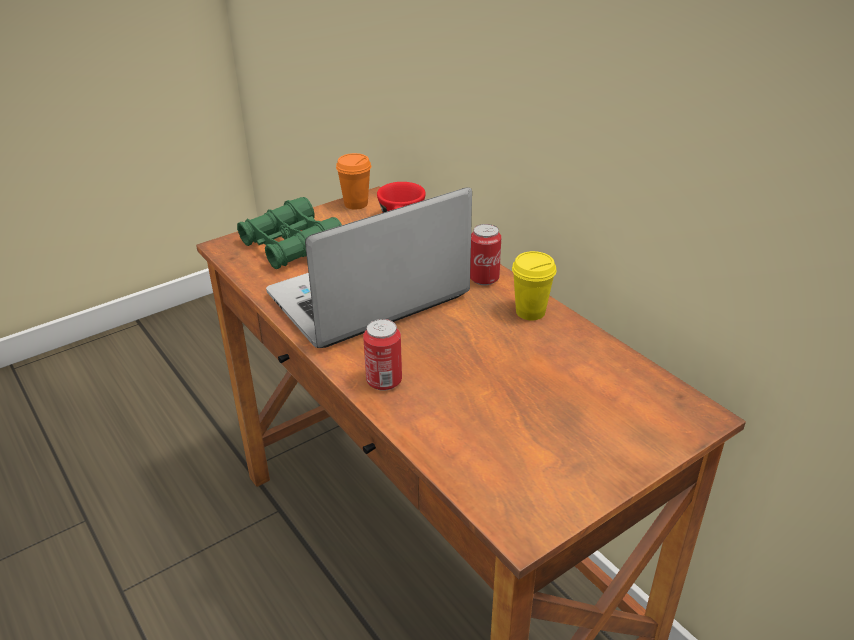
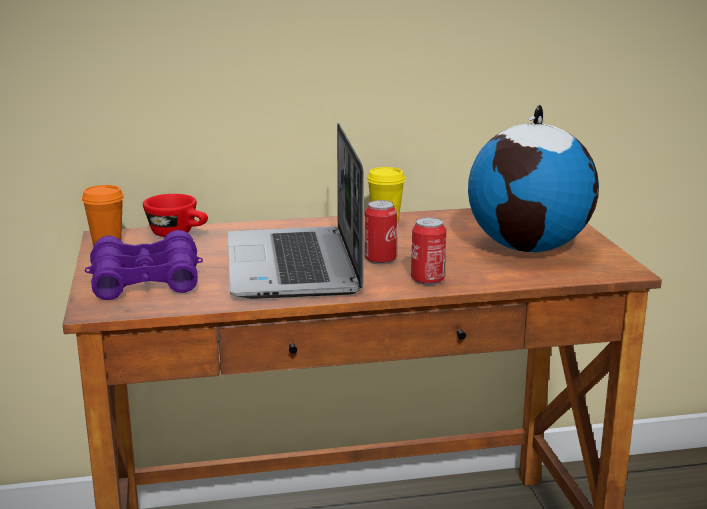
camera: 65 degrees left, 15 degrees down
(291, 245) = (146, 280): green binoculars -> purple binoculars
(484, 278) = (318, 225): can -> can (380, 259)
(537, 430) = (529, 248): none -> globe

